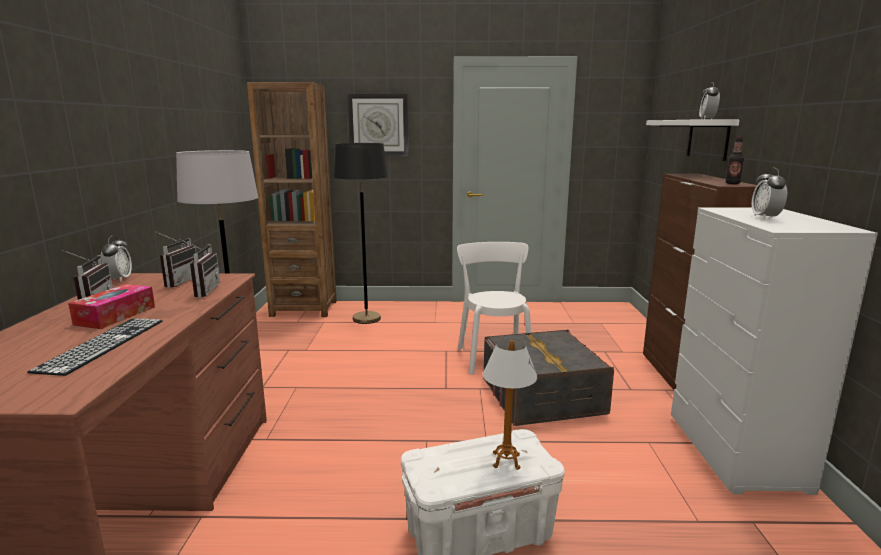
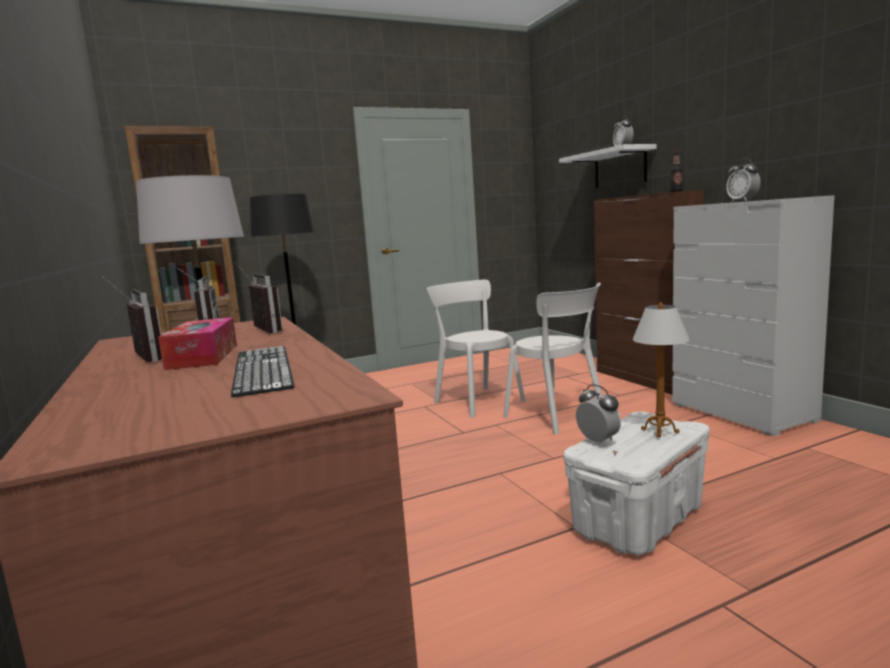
camera: 25 degrees left, 5 degrees down
(119, 279) = (108, 343): alarm clock -> alarm clock (598, 441)
(378, 125) = (278, 181): wall clock -> none
(542, 396) = (557, 416): grey storage box -> white chair

